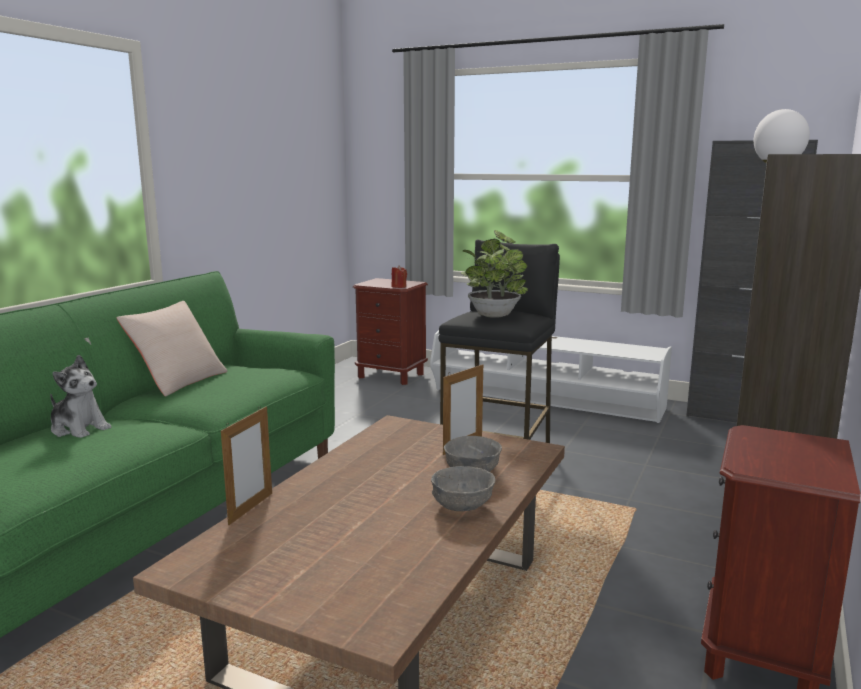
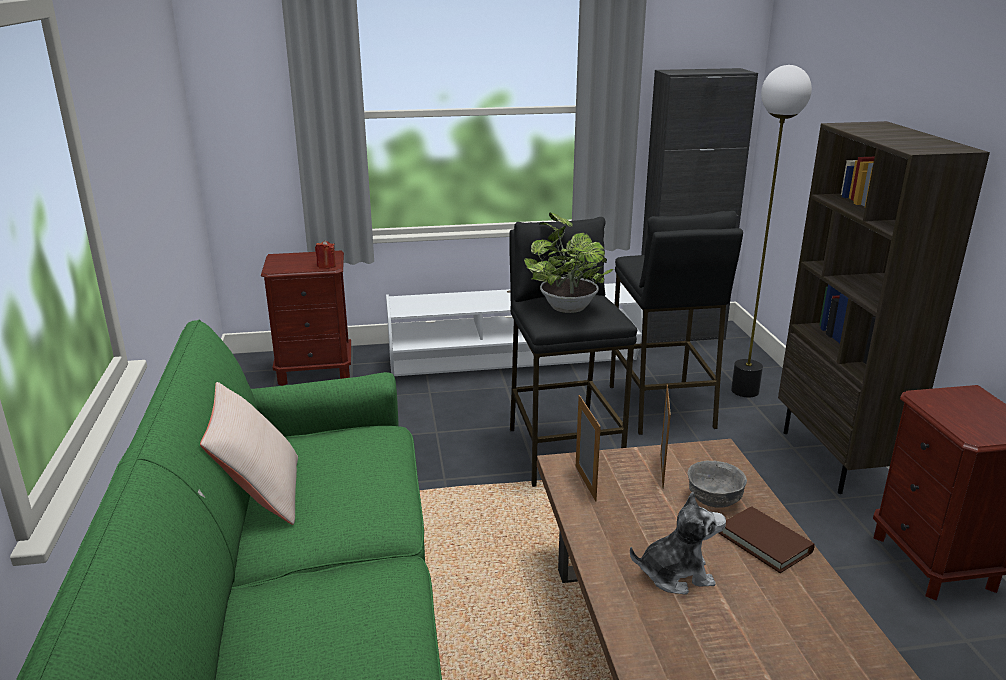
camera: 35 degrees left, 10 degrees up
(79, 429) = (281, 620): plush toy -> plush toy (675, 574)
(251, 508) = (613, 631): picture frame -> picture frame (585, 483)
(462, 506) = (765, 542): grey bowl -> brown book
(633, 457) = (661, 406): none -> black stool

